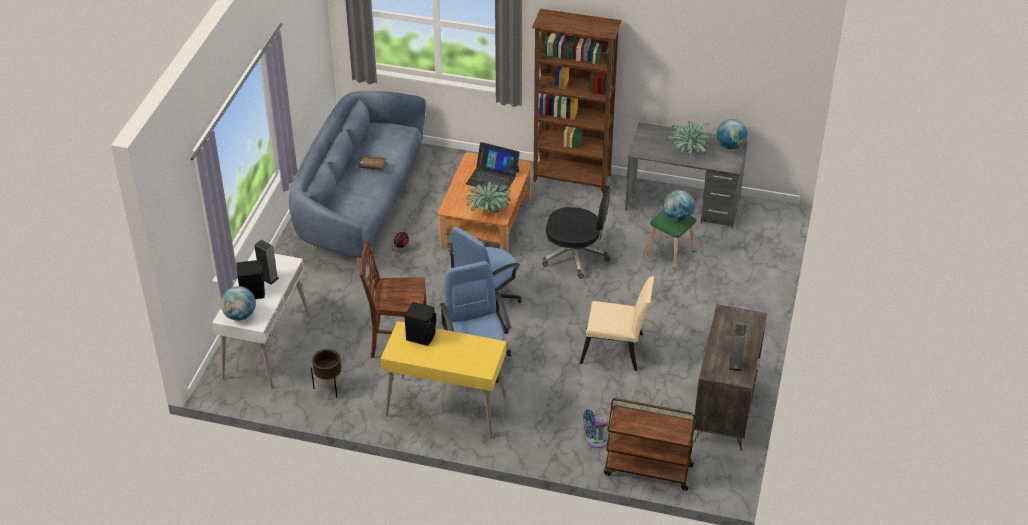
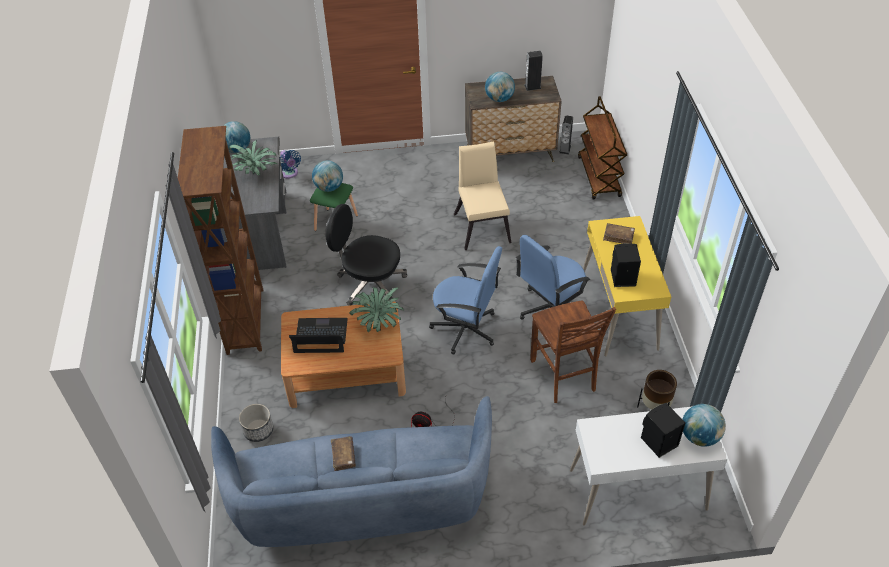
camera: 110 degrees left, 5 degrees up
(268, 278) = (627, 437): speaker -> speaker (565, 149)
(455, 168) = (259, 430): none -> planter
(472, 353) = (618, 236): none -> brown book
(492, 177) = (320, 336): laptop -> laptop turned 90 degrees counterclockwise
(576, 256) = (370, 283): black office chair -> black office chair turned 60 degrees counterclockwise
(595, 440) = (589, 211): blue fan -> blue fan (290, 174)
(723, 330) = (499, 99): none -> globe

